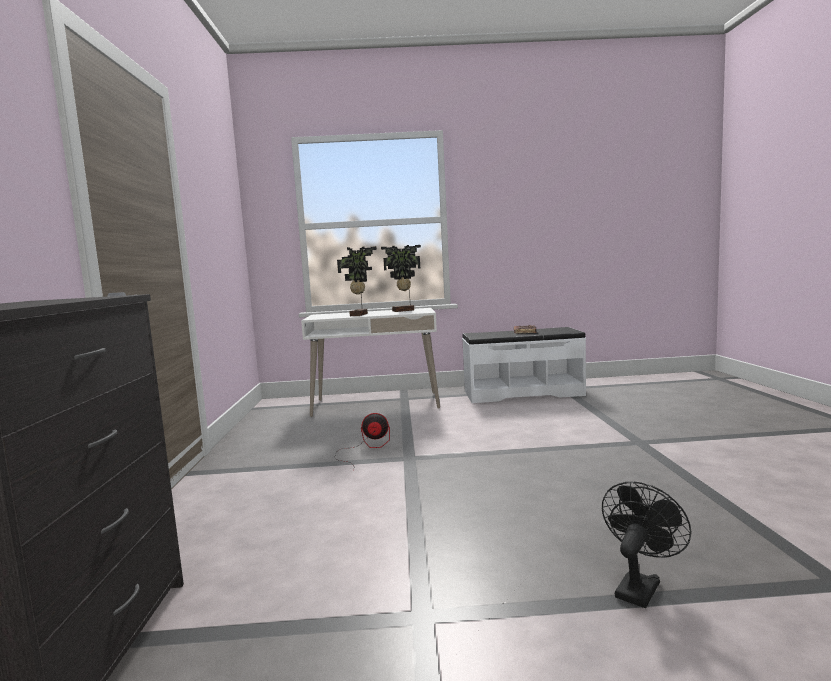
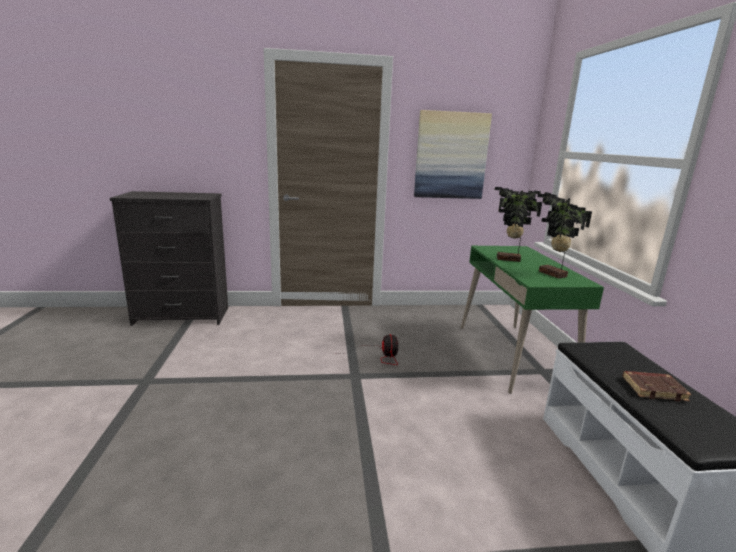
camera: 85 degrees right, 10 degrees up
(215, 230) = (451, 156): none -> picture
(376, 404) = (513, 355): white desk -> green desk
(639, 586) = (102, 463): black fan -> none

